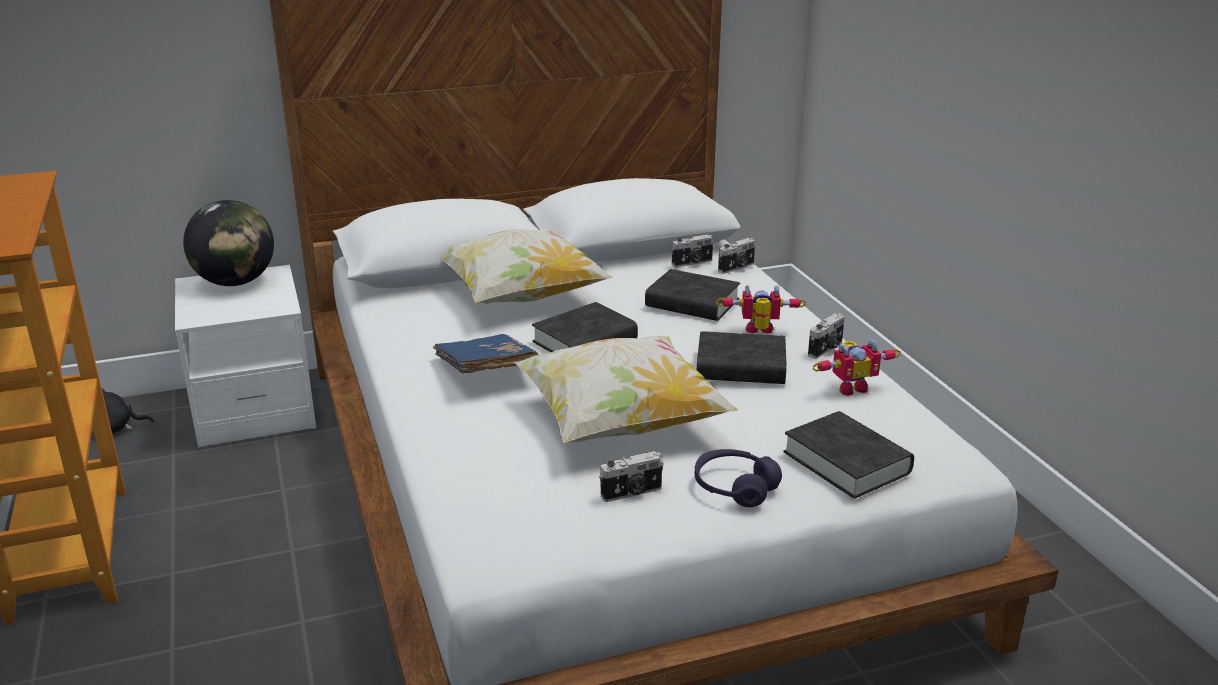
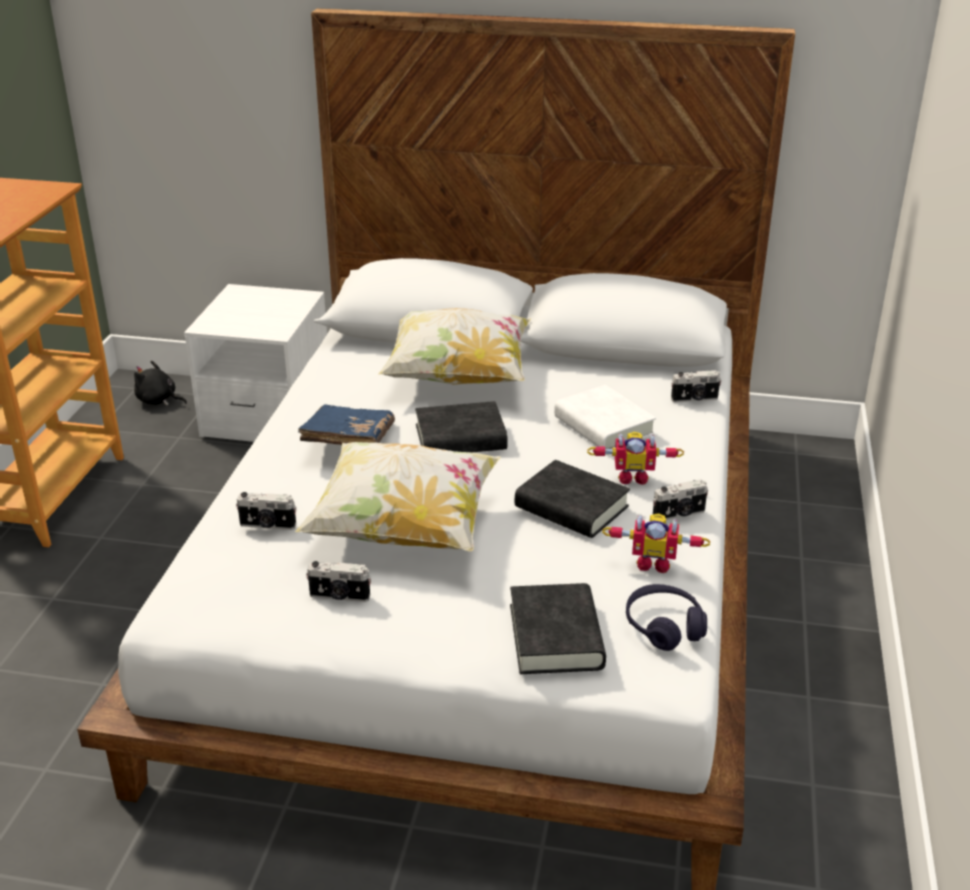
camera: 30 degrees right, 5 degrees up
(235, 282) = (266, 299): globe -> none
(692, 263) = (654, 382): camera -> camera (267, 525)
(692, 303) = (603, 426): black book -> white book
(734, 488) = (429, 624): purple headphones -> purple headphones (664, 627)
(759, 332) = (632, 477): toy robot -> toy robot turned 150 degrees clockwise

